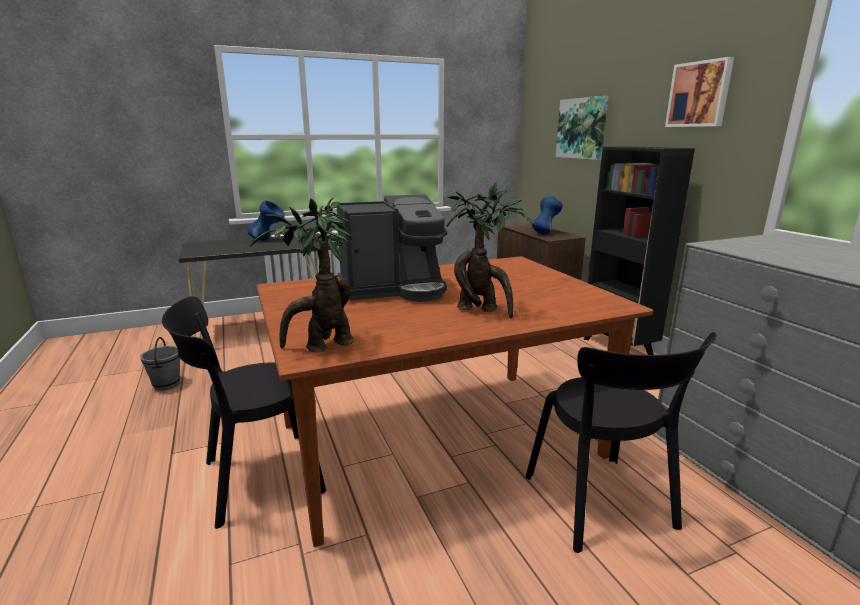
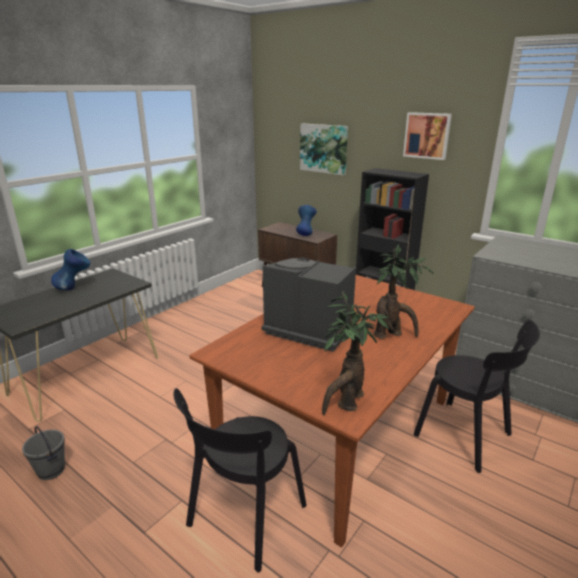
camera: 30 degrees left, 5 degrees up
(394, 289) = (307, 330): coffee machine -> coffee machine turned 105 degrees counterclockwise

